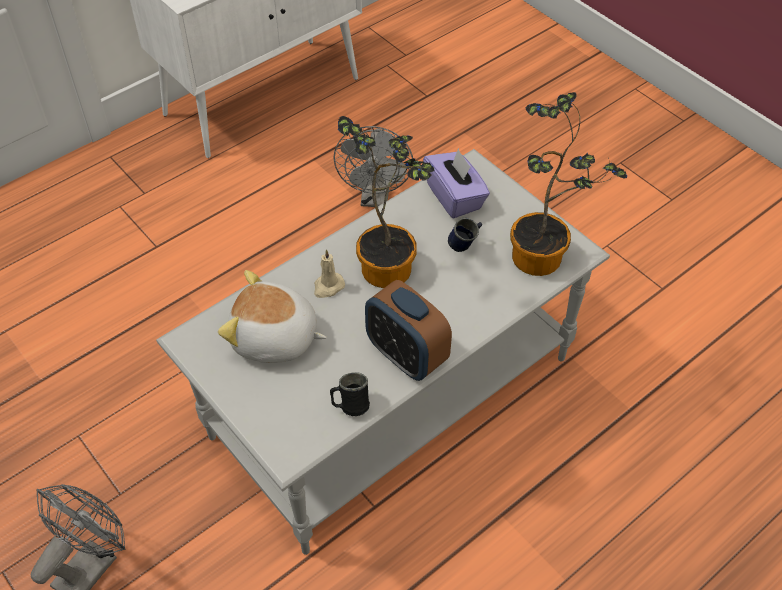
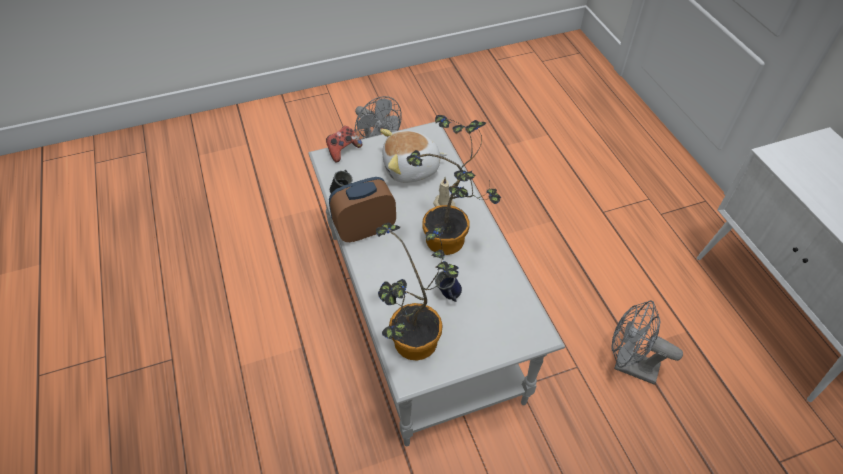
camera: 110 degrees right, 0 degrees up
(265, 437) = (343, 150): none -> game controller
(274, 339) = (411, 168): plush toy -> plush toy turned 135 degrees counterclockwise
(455, 197) = (505, 308): purple tissue box -> none

